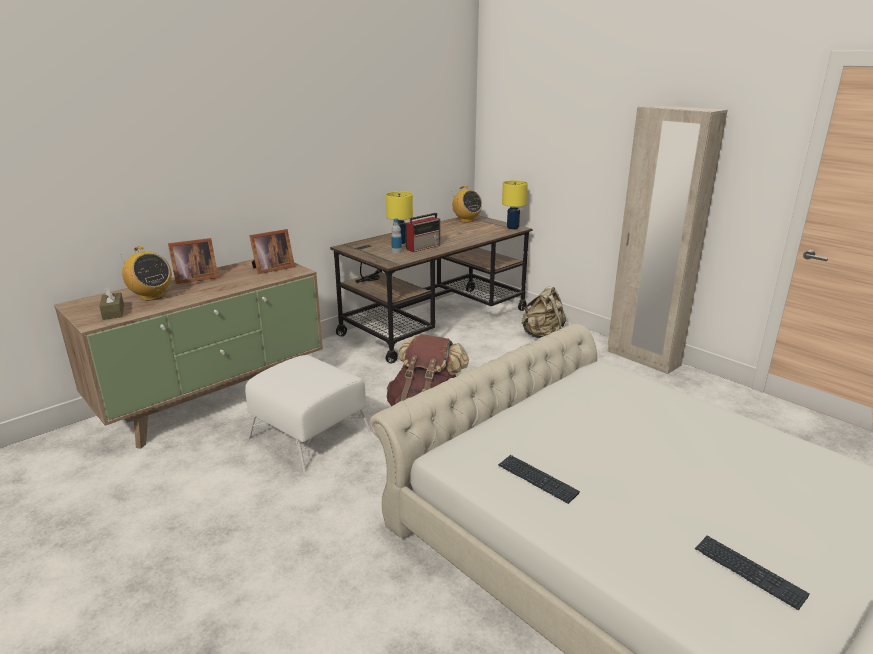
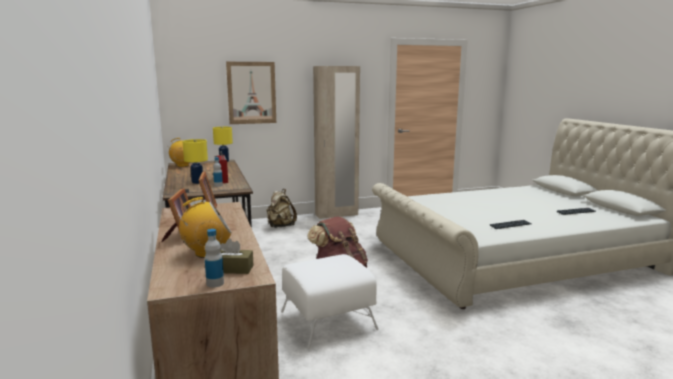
camera: 65 degrees left, 10 degrees down
(82, 314) = (215, 283): none -> bottle
(567, 139) = (251, 93): none -> picture

